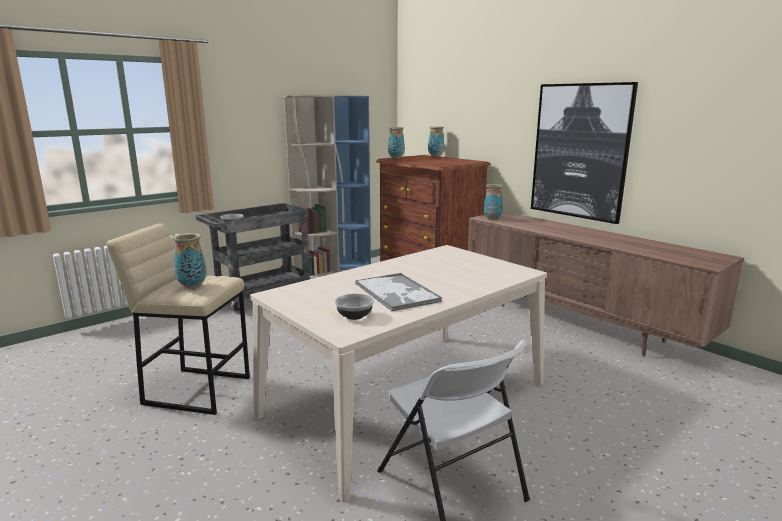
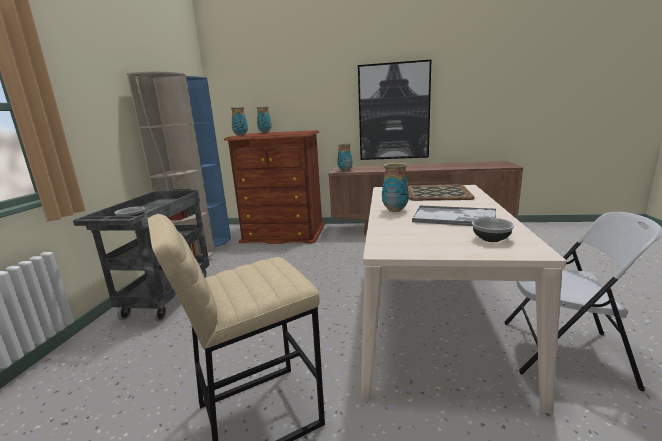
camera: 40 degrees left, 0 degrees up
(193, 286) = (265, 279): vase -> vase (395, 210)
(472, 268) = (437, 193): none -> tray

